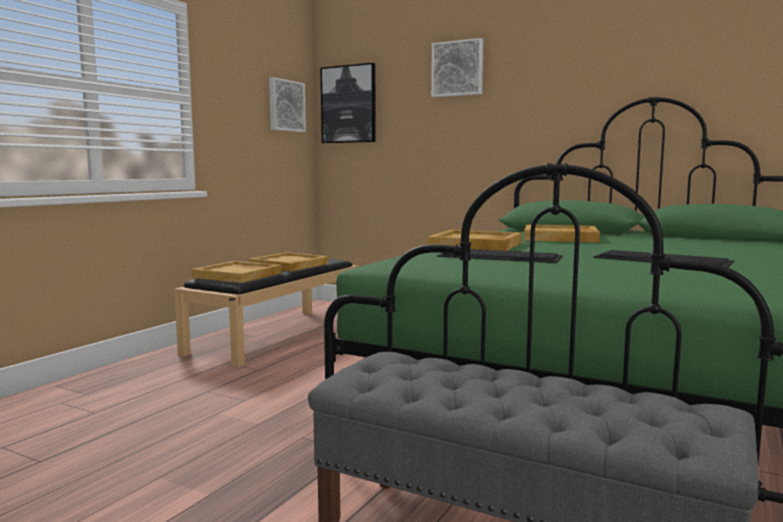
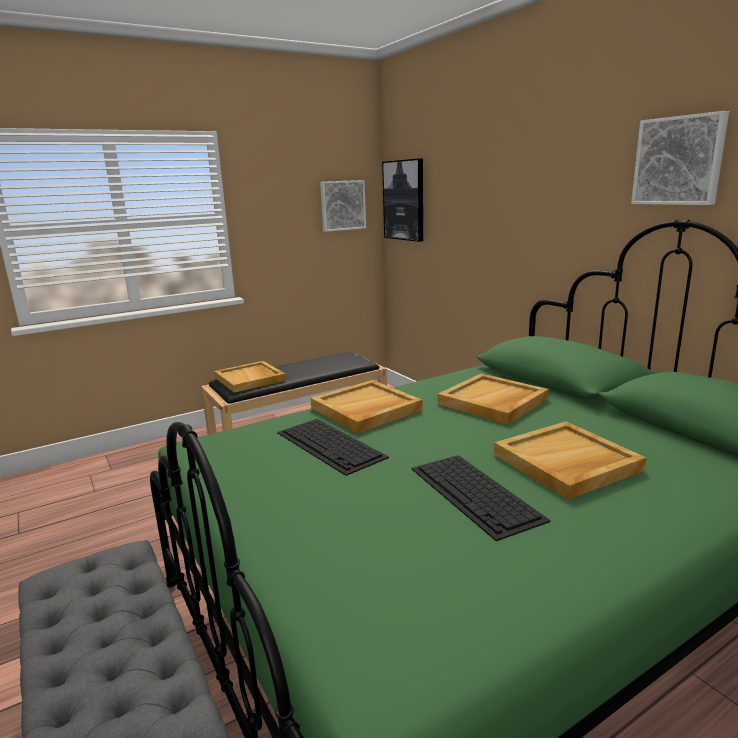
camera: 30 degrees right, 10 degrees up
(288, 265) = (311, 367): beige tray -> beige tray (566, 463)
(458, 68) = (488, 168): picture -> picture (679, 161)

